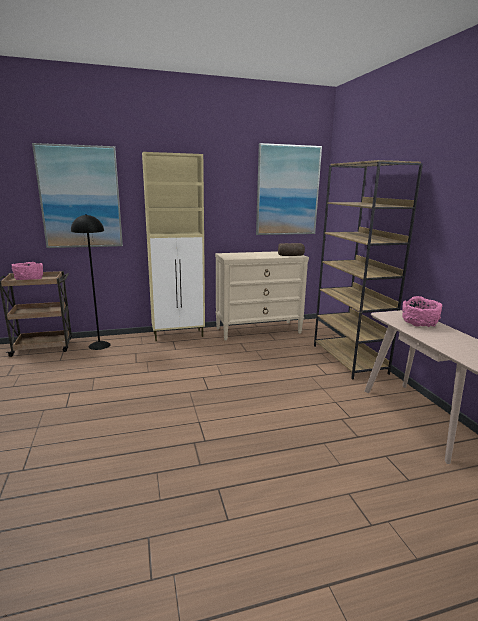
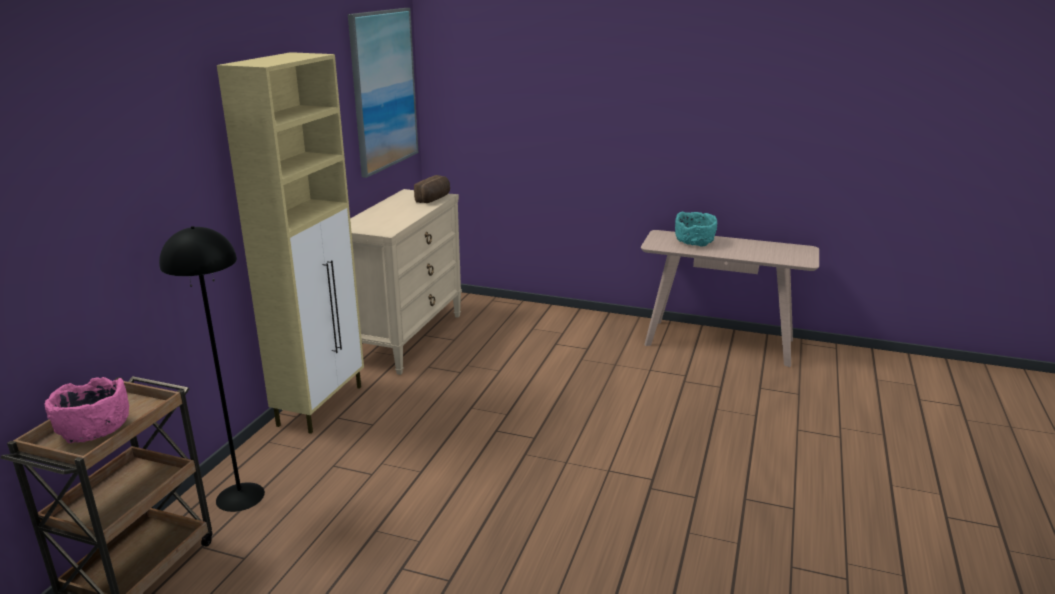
camera: 55 degrees left, 5 degrees up
(80, 197) = (121, 191): picture -> none
(349, 359) = (569, 320): brown bookcase -> none
(419, 323) = (694, 242): pink bowl -> turquoise bowl

